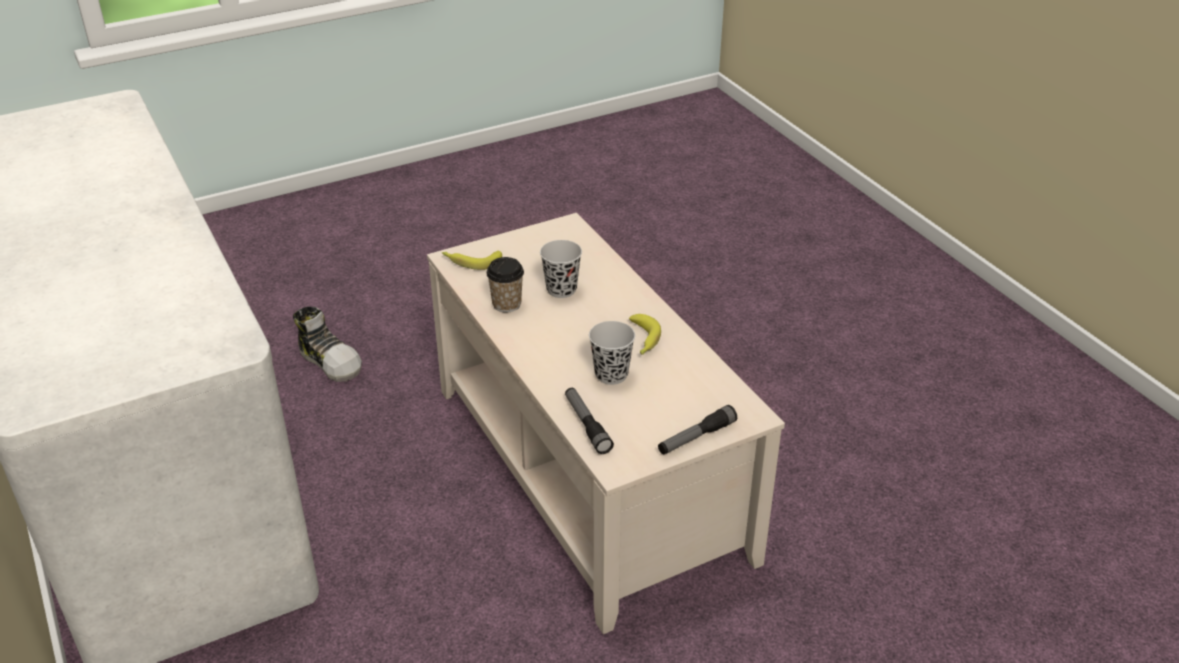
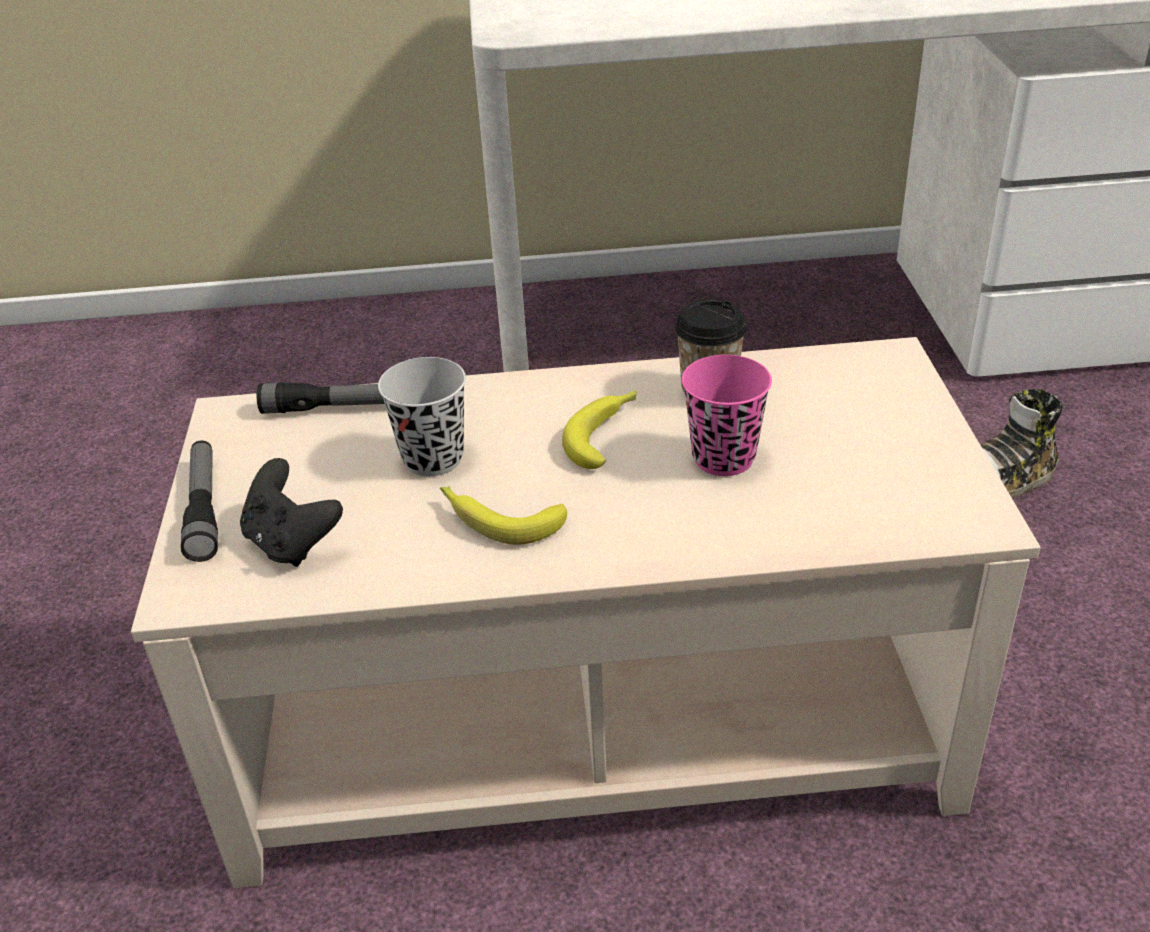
camera: 115 degrees right, 0 degrees up
(471, 261) = (869, 375): banana -> banana (606, 435)
(561, 289) = (723, 458): black cup -> pink cup
(699, 396) = (292, 542): none -> black game controller

